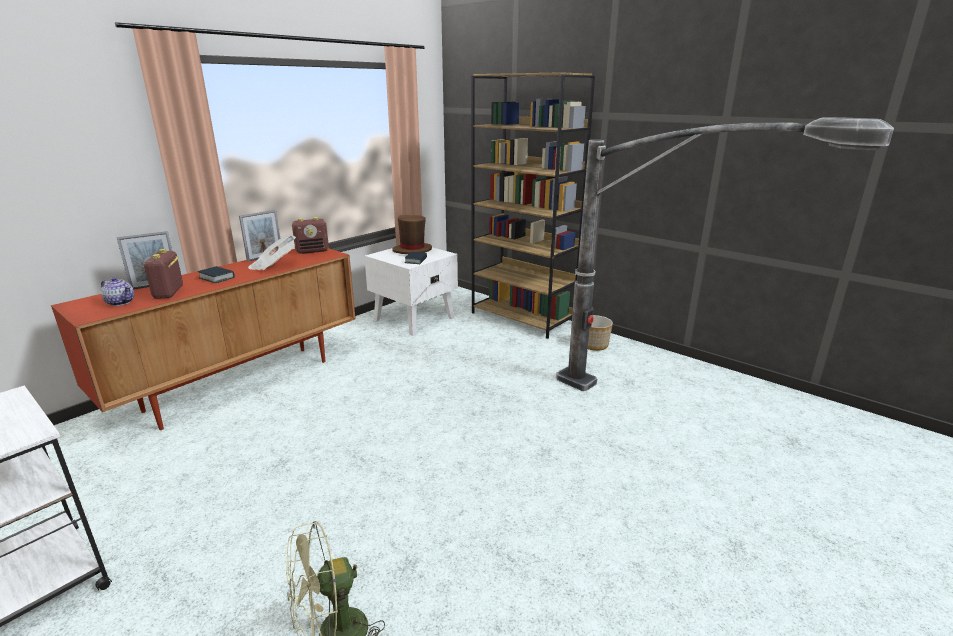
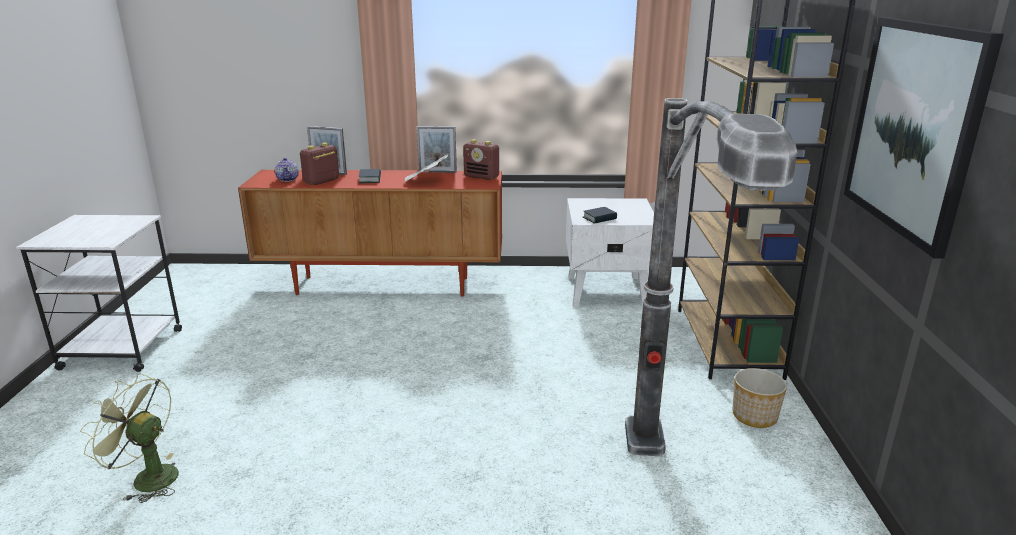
camera: 50 degrees right, 0 degrees up
(412, 250) = (623, 206): brown hat -> none
(674, 145) = (913, 129): none -> picture

